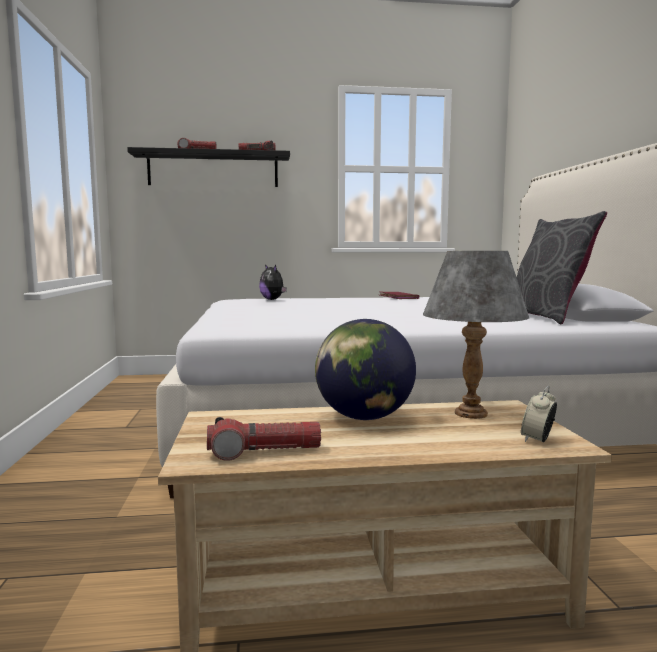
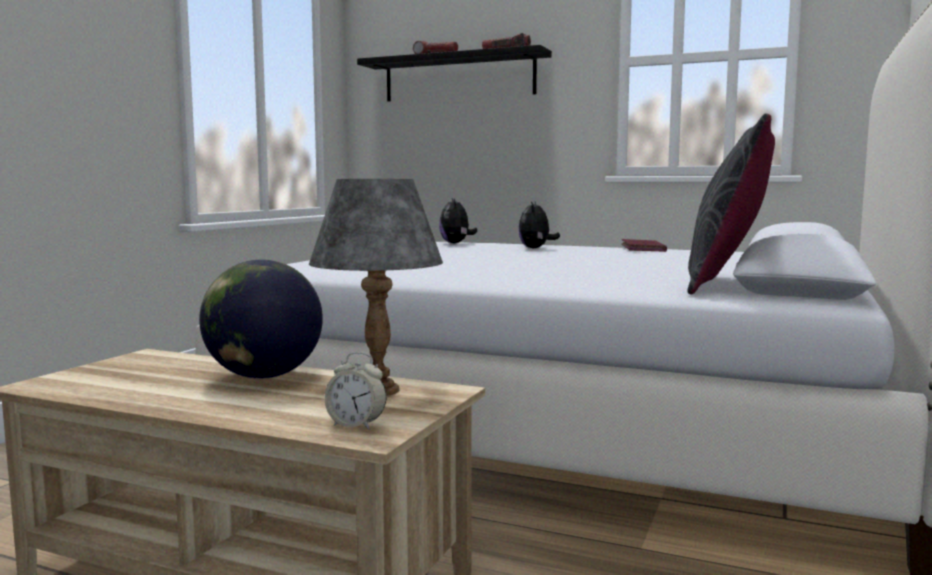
camera: 30 degrees right, 0 degrees up
(264, 452) = (98, 387): flashlight -> none
(335, 300) = (536, 248): none -> plush toy
(537, 440) = (356, 425): alarm clock -> alarm clock turned 135 degrees counterclockwise

